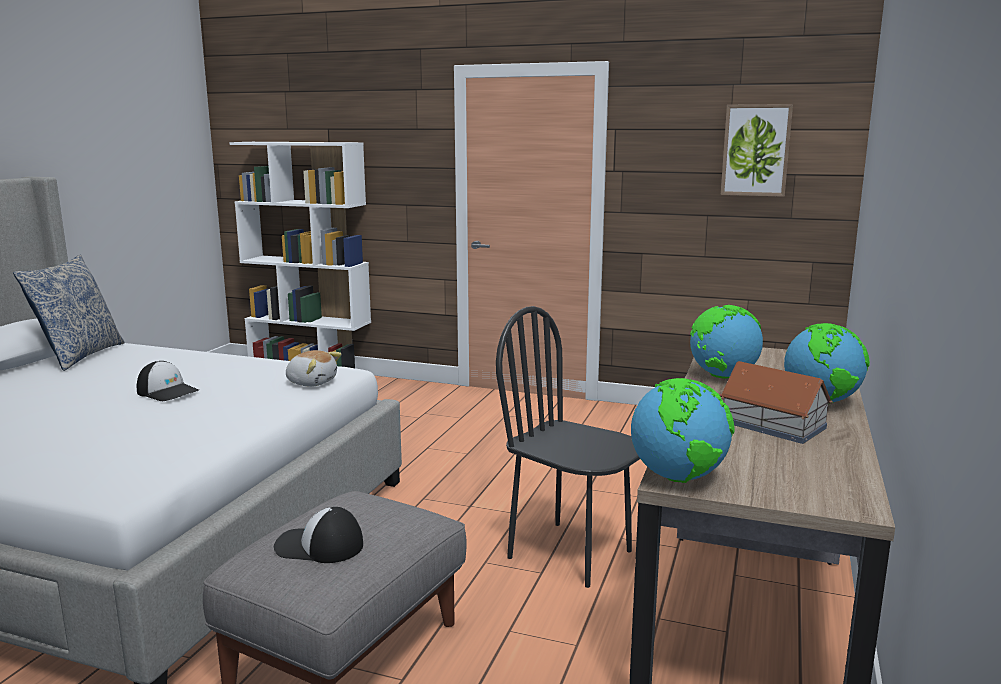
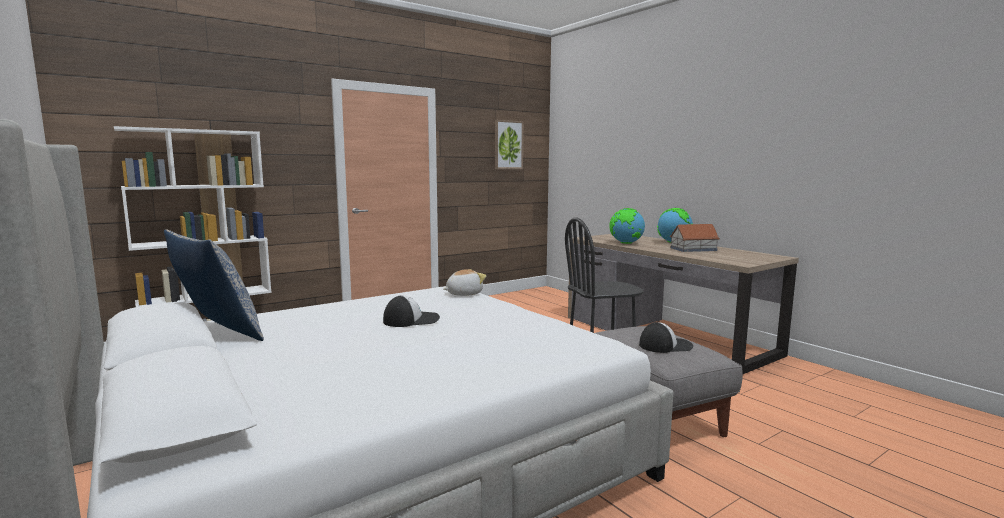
camera: 55 degrees left, 5 degrees down
(319, 546) = (665, 345): cap -> cap turned 150 degrees counterclockwise
(678, 478) = (740, 263): globe -> none

